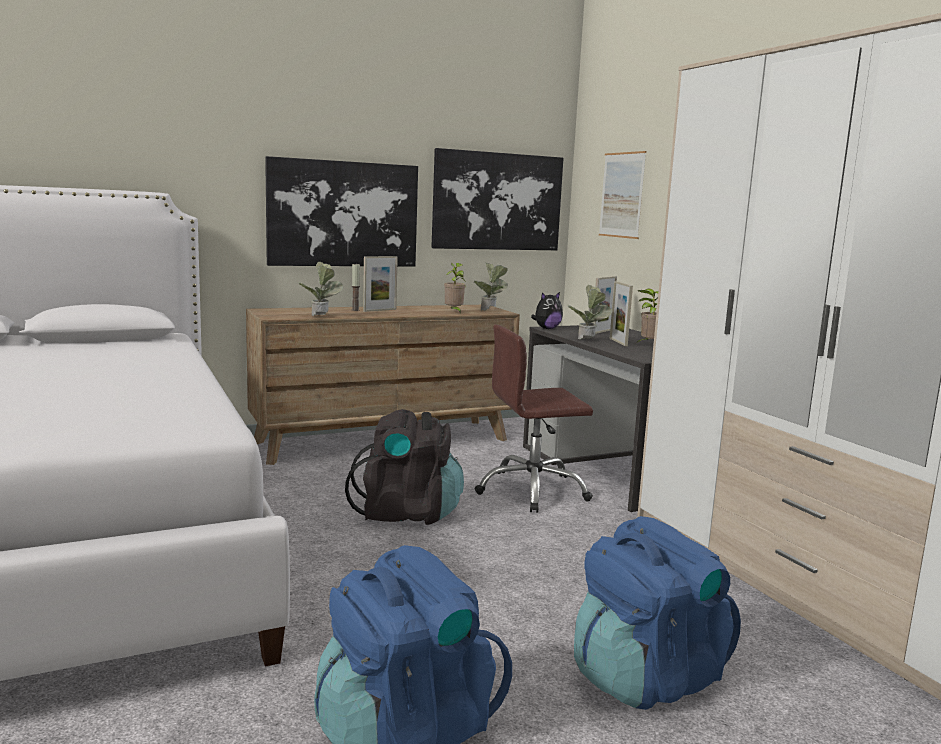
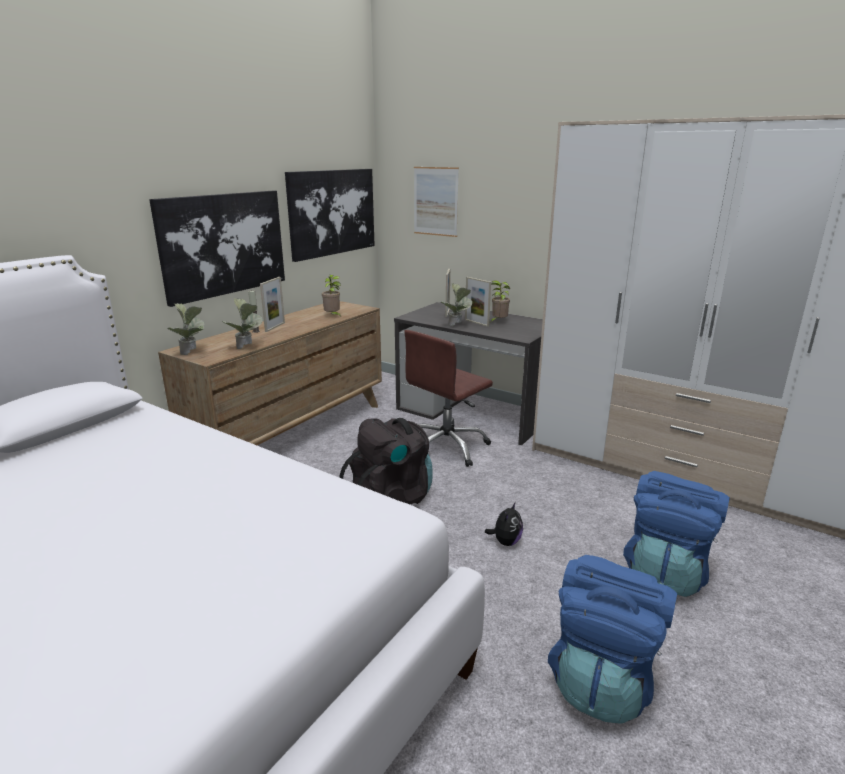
camera: 30 degrees left, 10 degrees up
(491, 310) = (354, 308): potted plant -> potted plant (192, 353)
(547, 328) = (409, 318): plush toy -> plush toy (505, 542)

